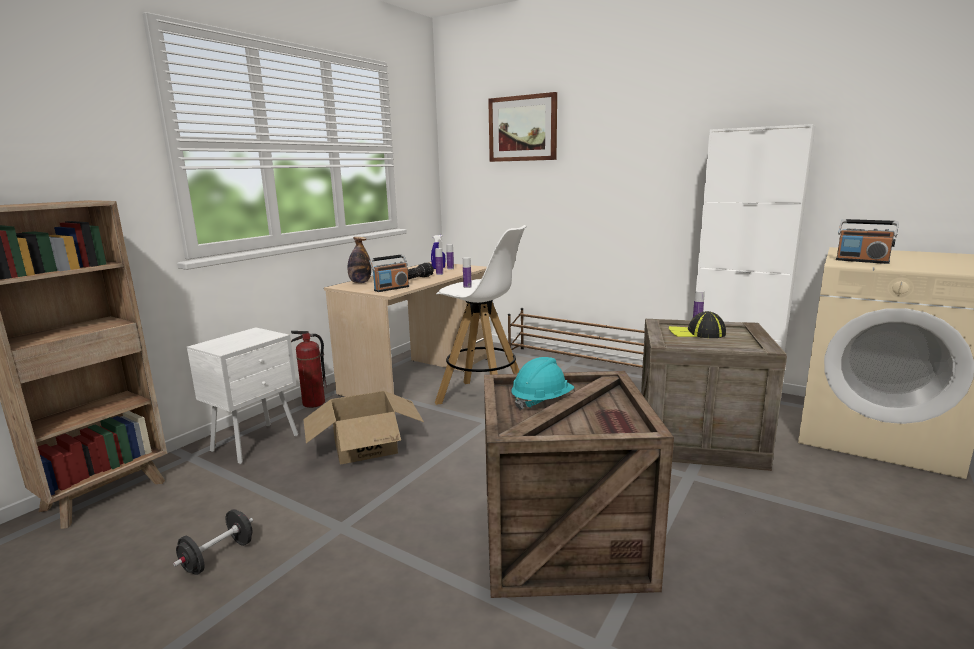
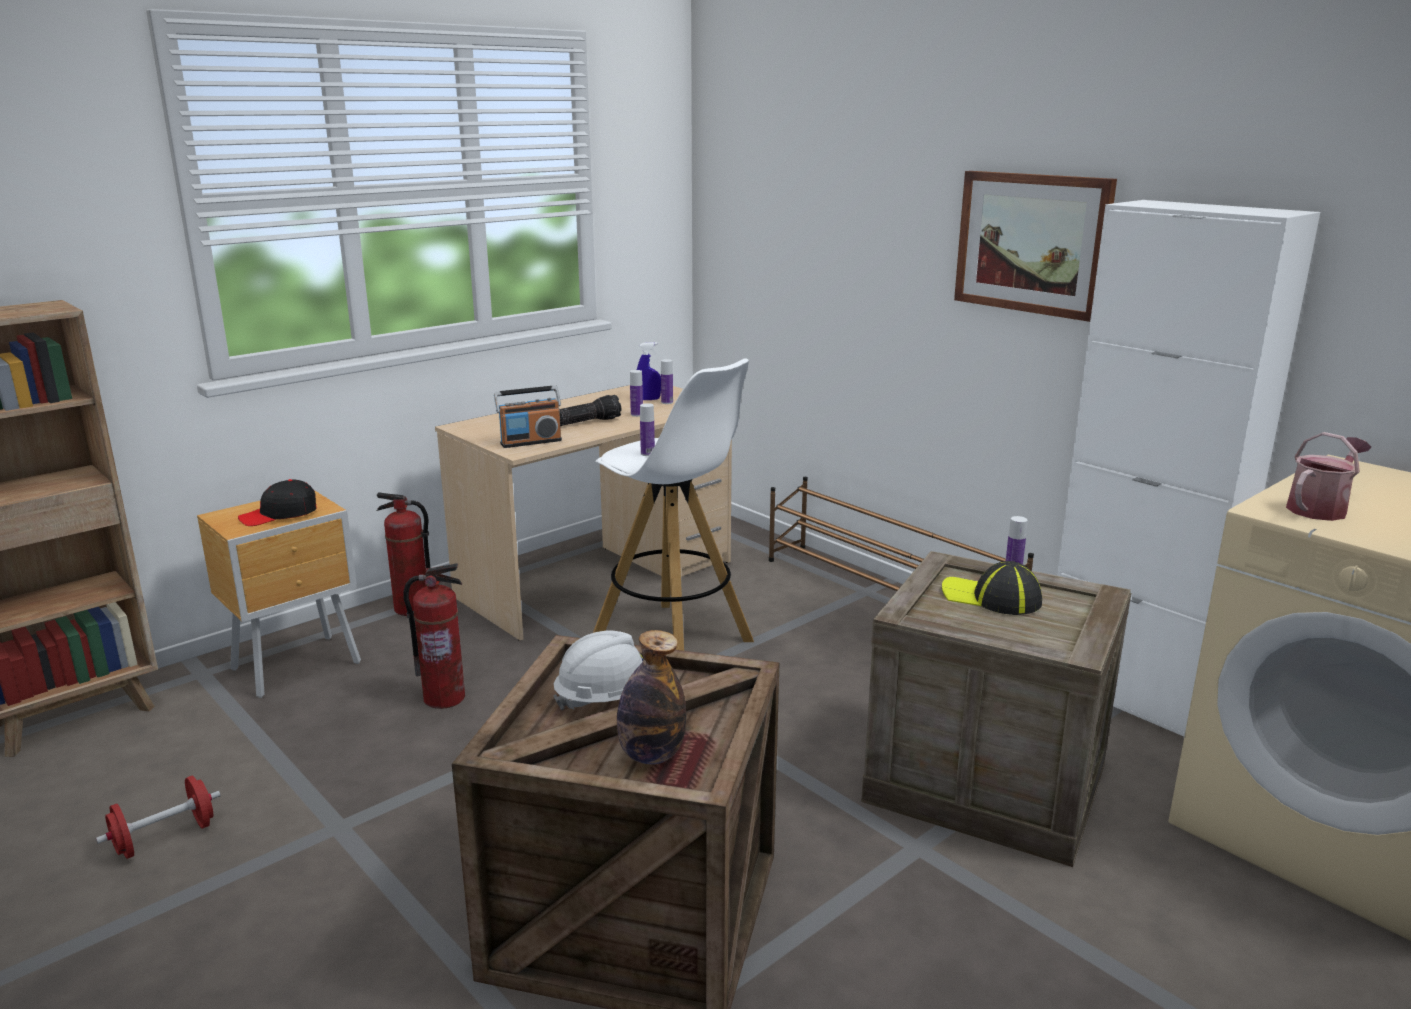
camera: 15 degrees right, 5 degrees up
(218, 557) = (165, 838): black dumbbell -> red dumbbell
(246, 340) = (279, 515): none -> black cap
(257, 443) = (300, 666): white nightstand -> brown nightstand
(360, 282) = (497, 421): bottle -> bottle (651, 755)
(365, 445) = (445, 698): cardboard box -> fire extinguisher
(522, 128) = (821, 154): picture -> picture (1032, 243)
(542, 401) = (608, 699): turquoise hard hat -> white hard hat
(862, 261) = (1320, 508): radio -> watering can

